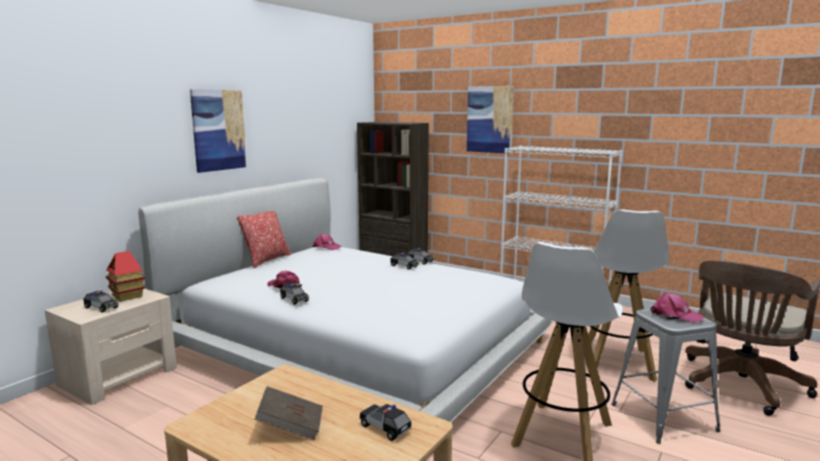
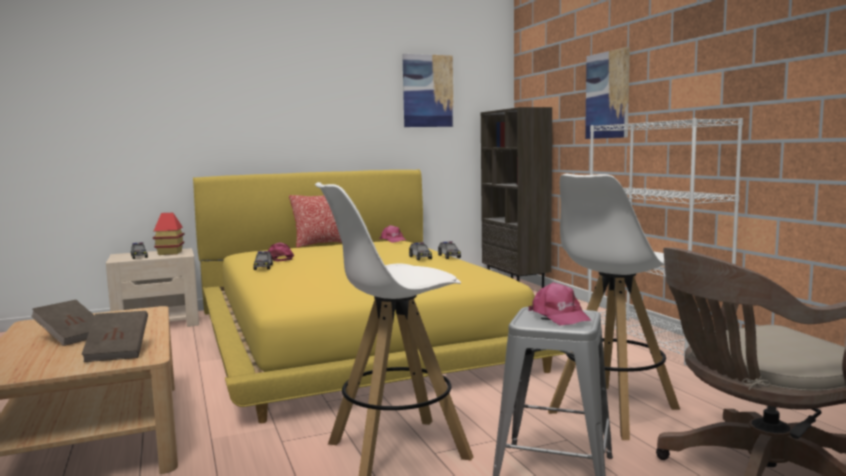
camera: 35 degrees right, 5 degrees down
(218, 130) = (293, 114): picture -> picture (428, 91)
(355, 343) = (355, 336): white bed -> yellow bed
(385, 428) = (118, 351): toy car -> brown book

